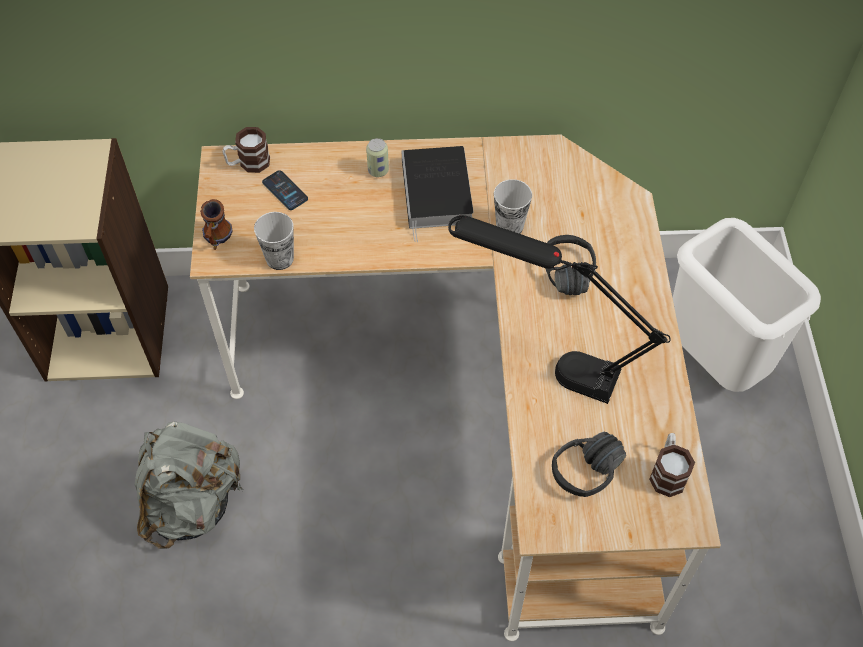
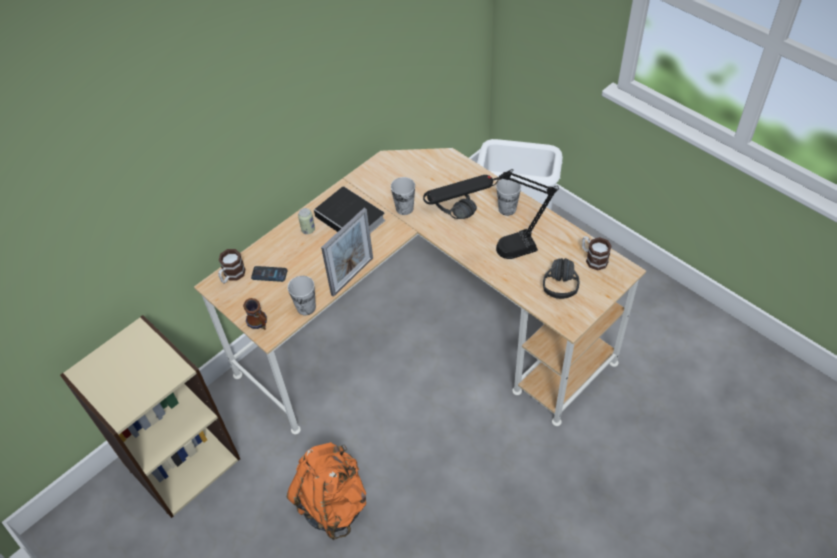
camera: 40 degrees left, 5 degrees down
(193, 503) = (333, 503): grey backpack -> orange backpack
(364, 262) = (352, 276): none -> picture frame
(631, 321) = (507, 209): none -> cup

